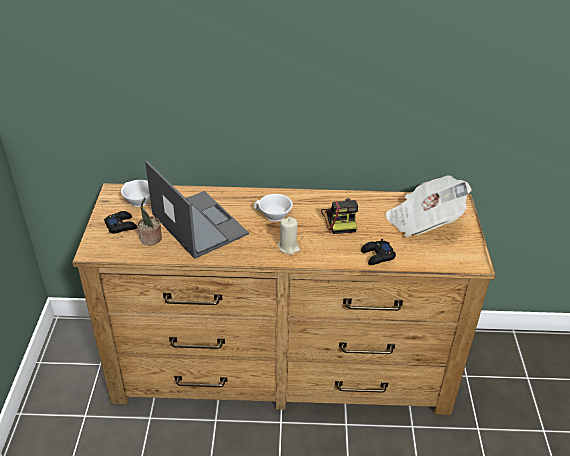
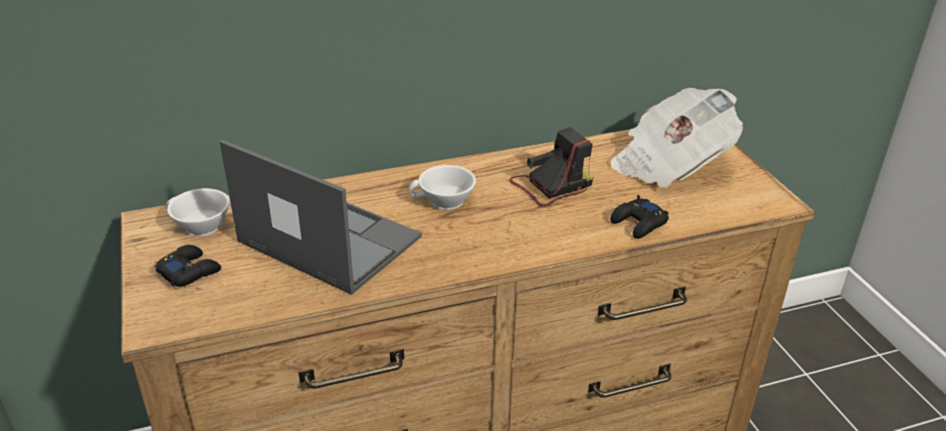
camera: 20 degrees left, 5 degrees down
(150, 239) = (255, 281): potted plant -> none
(288, 247) = (497, 242): beige candle -> none
(340, 220) = (551, 186): camera -> camera turned 90 degrees counterclockwise

